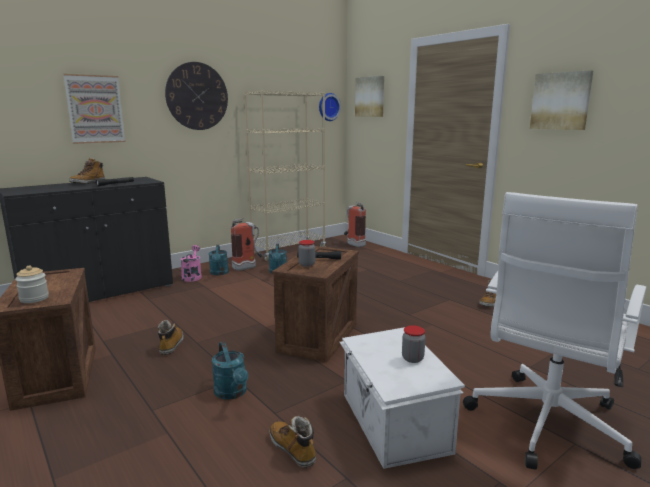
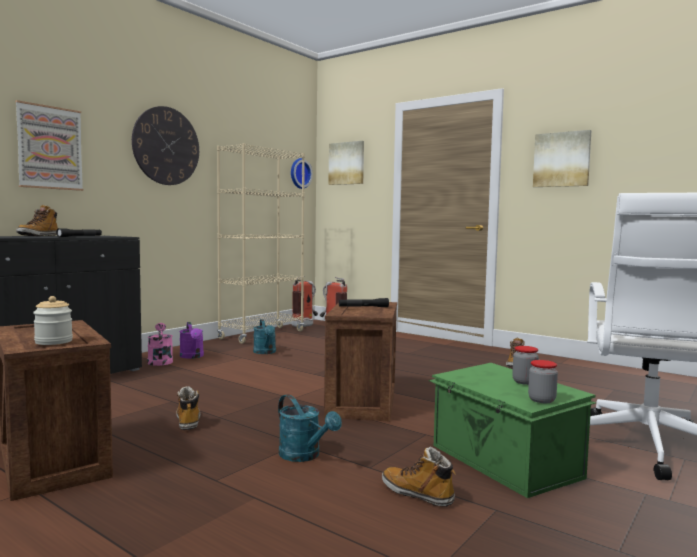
camera: 15 degrees left, 10 degrees down
(219, 273) = (192, 356): turquoise watering can -> purple watering can
(248, 267) = (225, 350): fire extinguisher -> fire extinguisher (305, 325)
(307, 264) = (356, 311): jar -> jar (541, 400)
(393, 423) = (504, 462): white storage box -> green storage box

